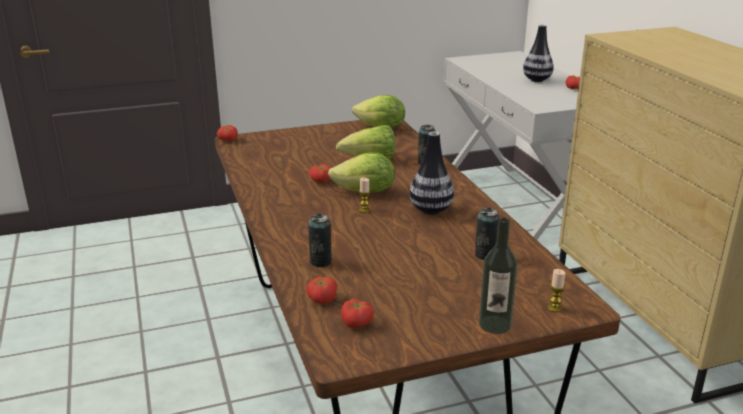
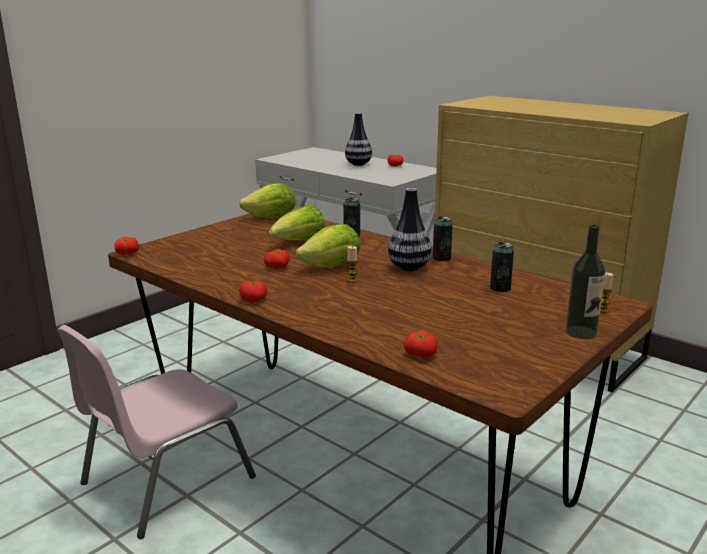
camera: 30 degrees left, 5 degrees down
(212, 339) = (164, 480): none -> pink chair
(320, 262) = (374, 327): can -> can (441, 258)
(357, 323) = (478, 363): tomato -> tomato (254, 300)

